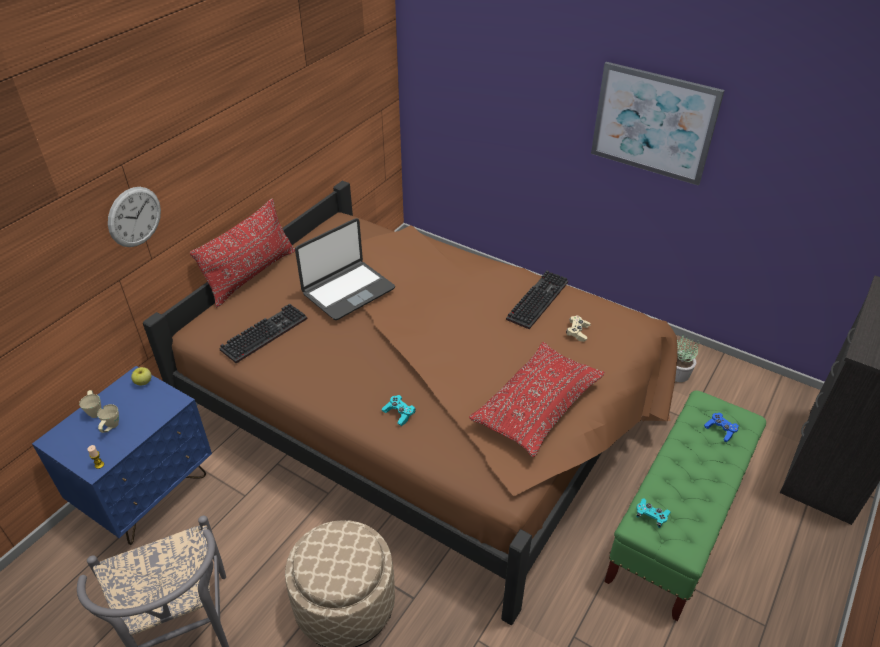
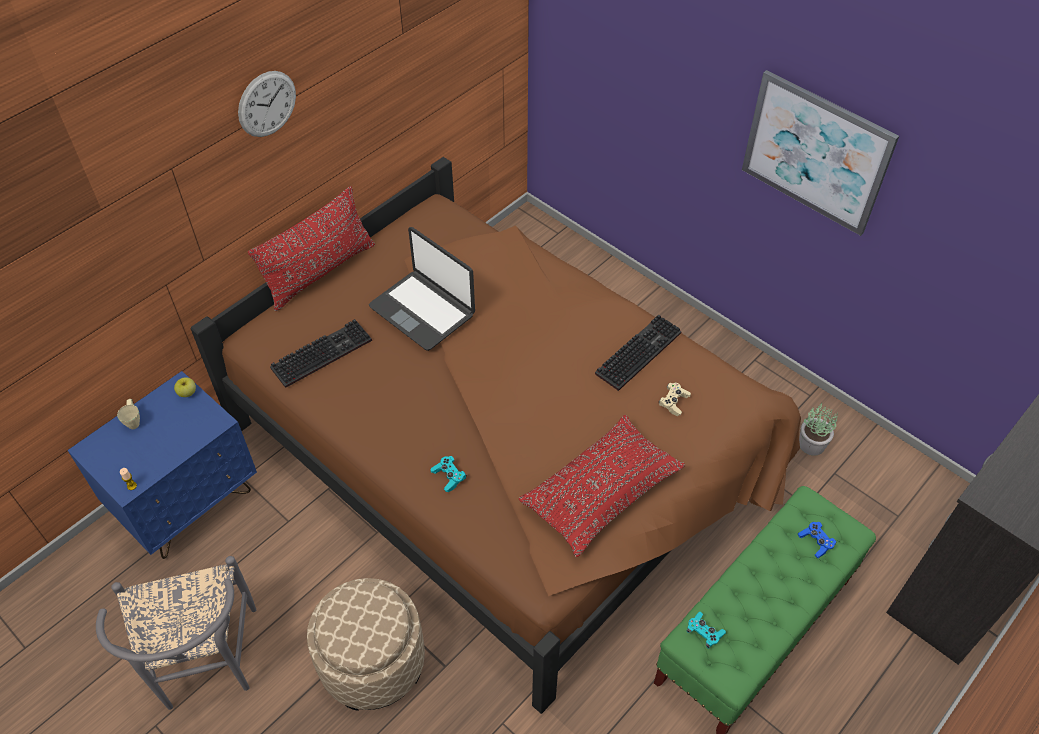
camera: 10 degrees right, 10 degrees up
(111, 428) = (148, 444): beige mug -> none
(134, 217) = (185, 221): wall clock -> wall clock (267, 104)
(348, 291) = (423, 310): laptop -> laptop turned 75 degrees clockwise

